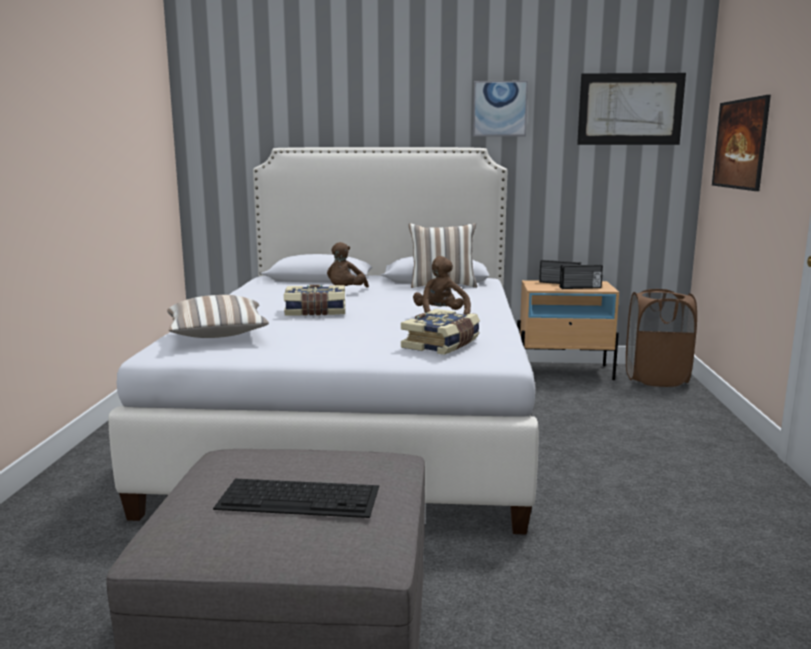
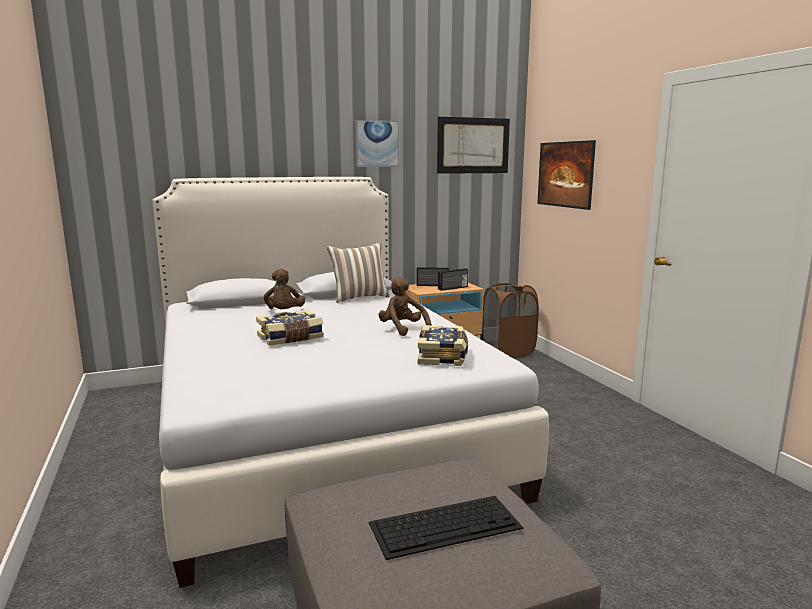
camera: 25 degrees left, 0 degrees up
(217, 335) = (233, 377): pillow -> none

